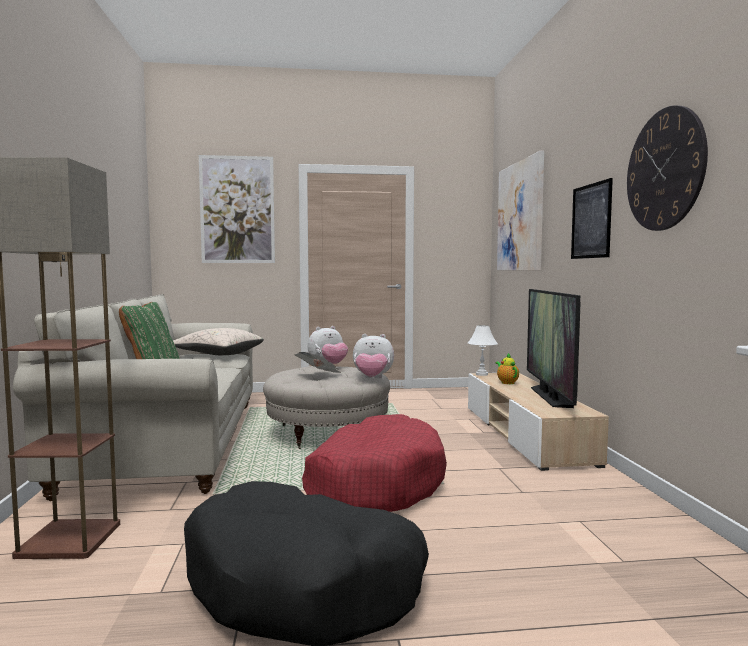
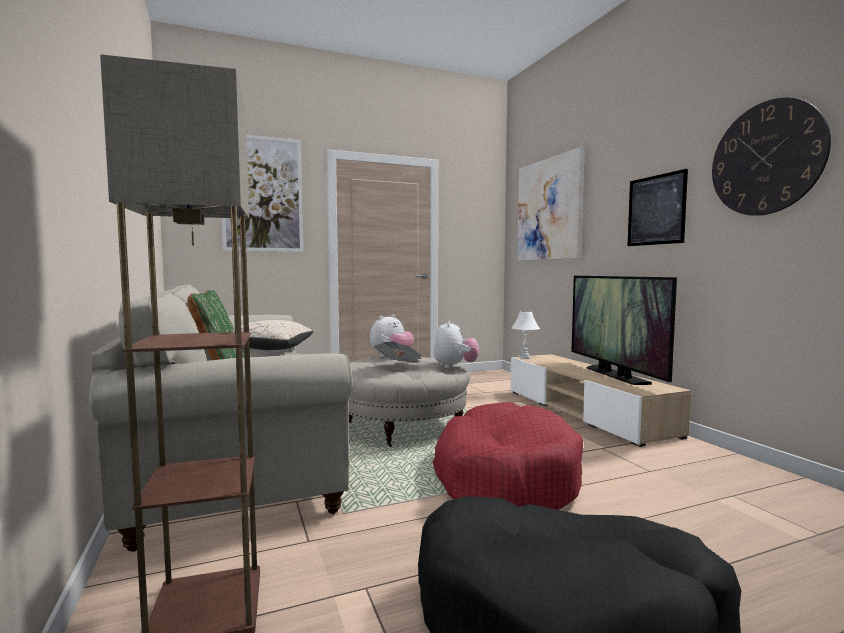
camera: 15 degrees left, 0 degrees up
(372, 378) = (455, 367): plush toy -> plush toy turned 75 degrees counterclockwise
(507, 382) = (558, 364): teapot -> none

